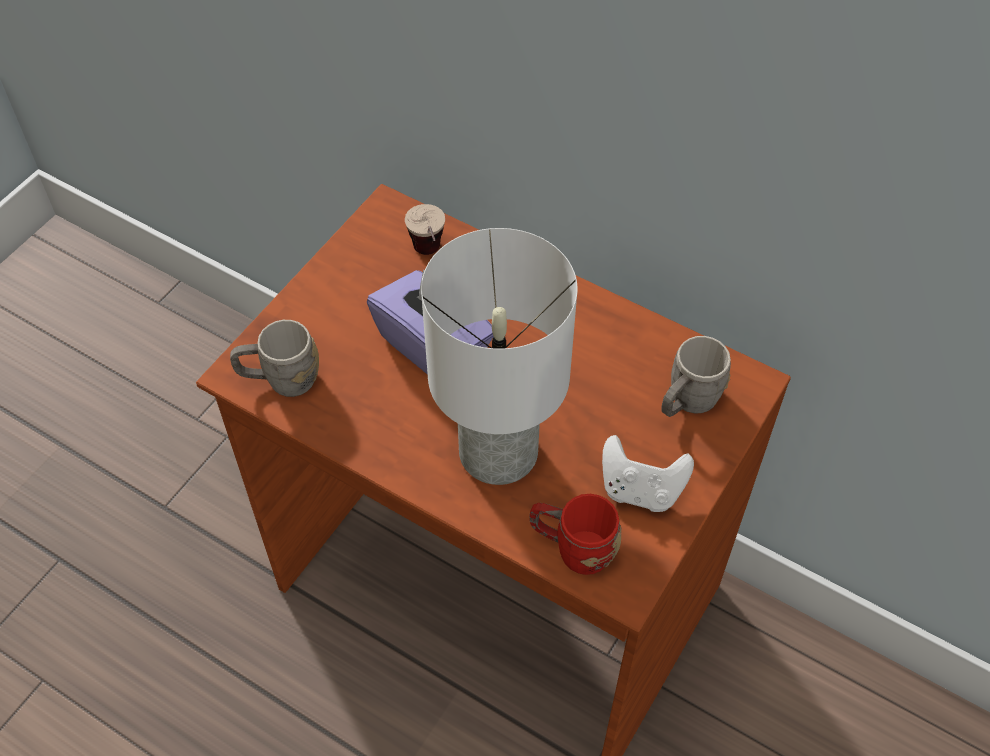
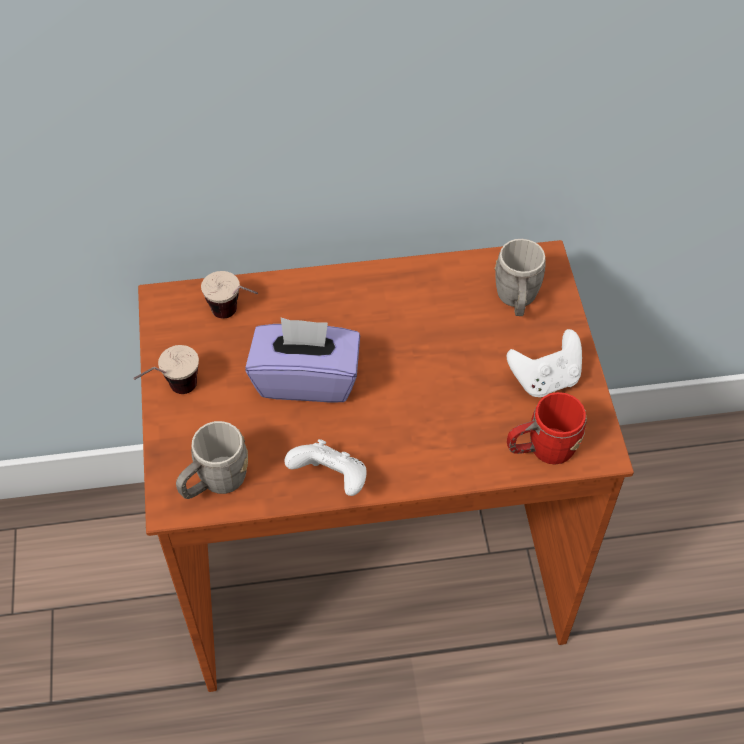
camera: 40 degrees left, 0 degrees up
(319, 287) = (171, 394): none -> cup
(370, 442) = (331, 479): none -> white game controller
(500, 453) = (430, 421): white table lamp -> none

